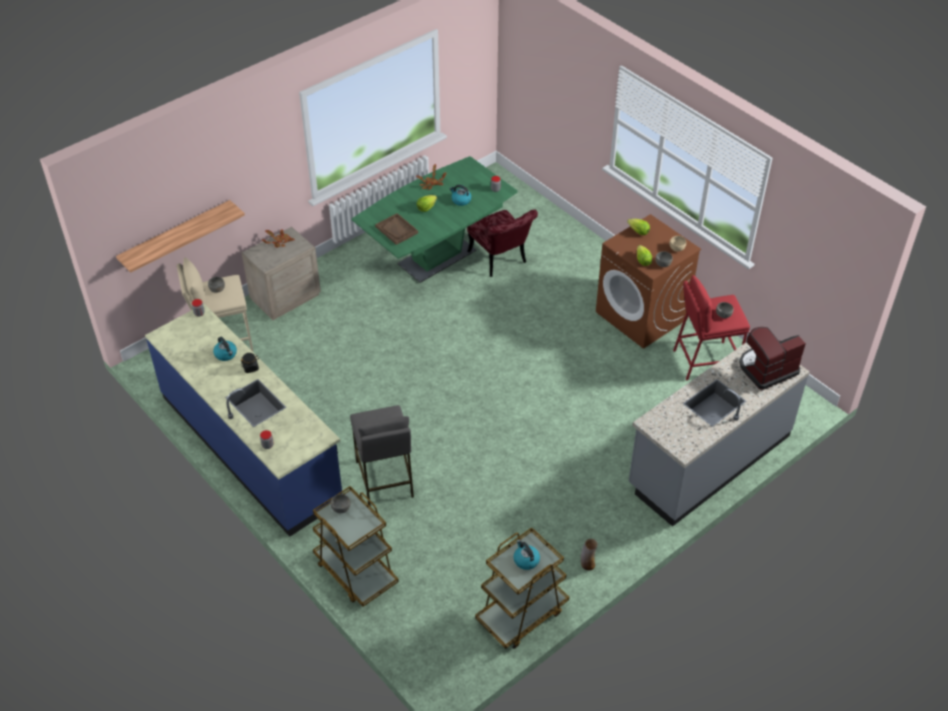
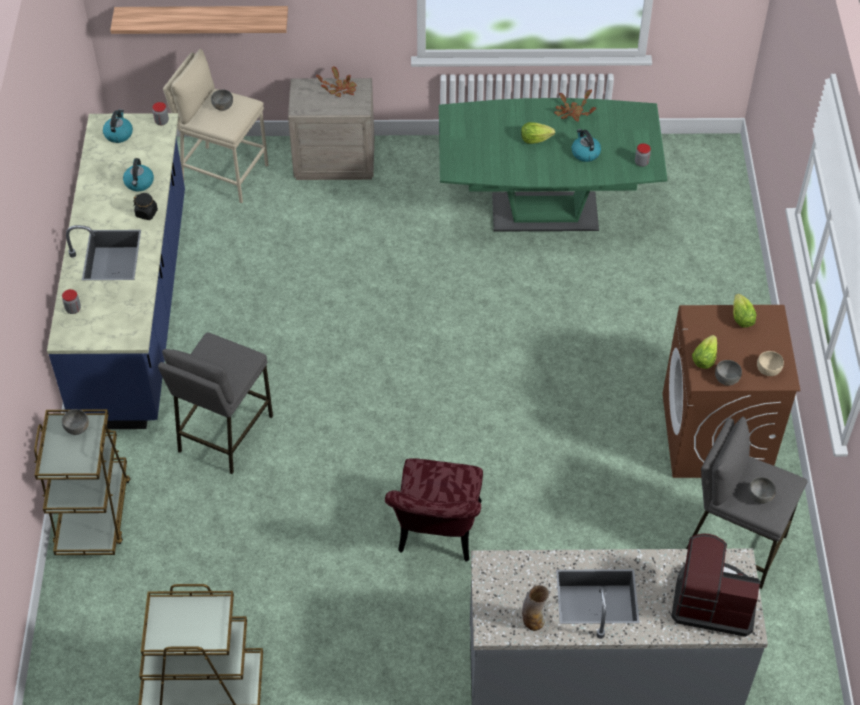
camera: 40 degrees right, 5 degrees up
(396, 230) = (473, 147): brown tray -> none
(500, 261) = (614, 261): red chair -> red chair (437, 535)
(526, 560) = (191, 623): kettle -> kettle (118, 134)
(587, 564) = (329, 686): vase -> vase (533, 620)
(704, 361) = (734, 544): red stool -> grey stool

